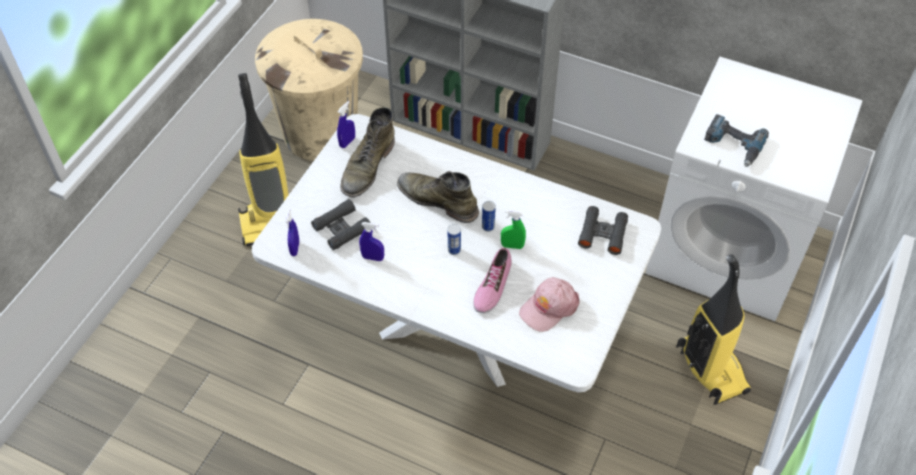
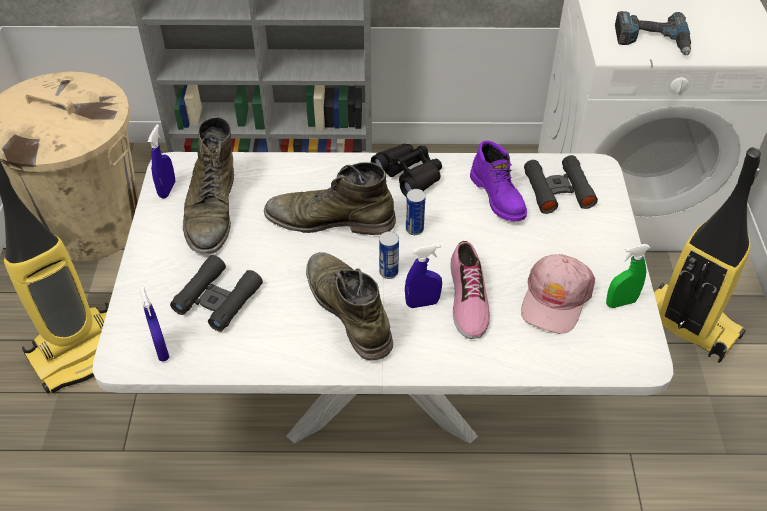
camera: 25 degrees left, 5 degrees down
(373, 257) = (283, 321): blue spray bottle -> blue spray bottle (422, 303)
(415, 264) = (348, 309): none -> green boot
(508, 187) = (409, 175): none -> black binoculars
(512, 246) = (459, 241): green spray bottle -> green spray bottle (620, 302)
(558, 224) = (499, 197): none -> purple boot

